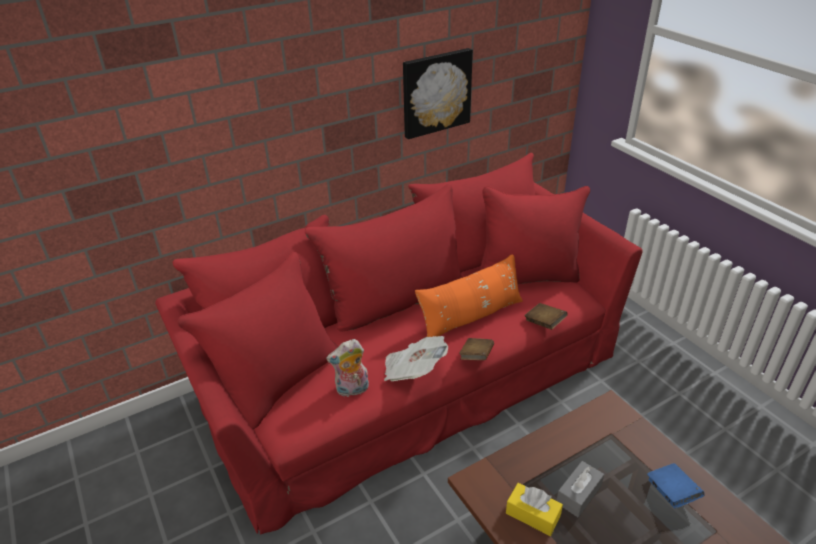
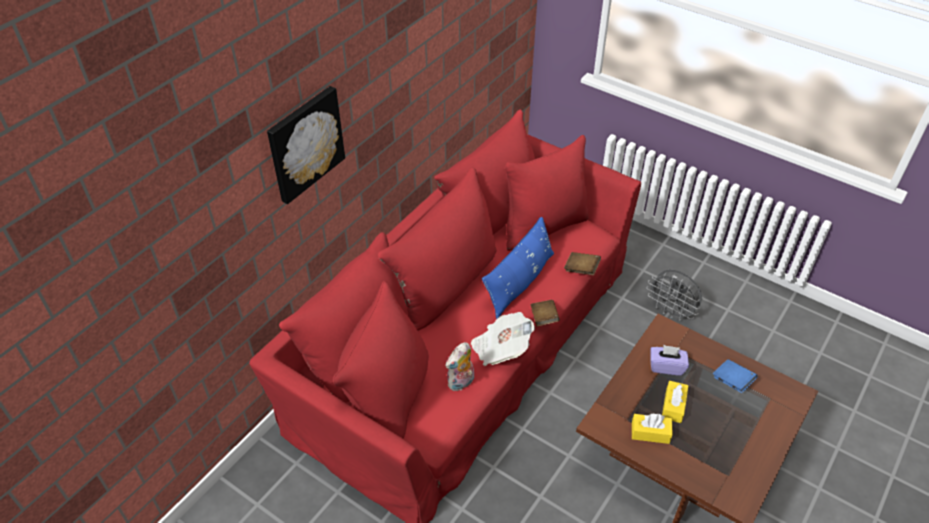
camera: 25 degrees left, 10 degrees up
(435, 92) = (436, 81): picture -> picture (304, 143)
(471, 317) = (519, 282): orange pillow -> blue pillow
(578, 494) = (673, 406): grey tissue box -> yellow tissue box
(592, 448) = (666, 366): none -> purple tissue box
(652, 410) = (671, 311): none -> grey fan

